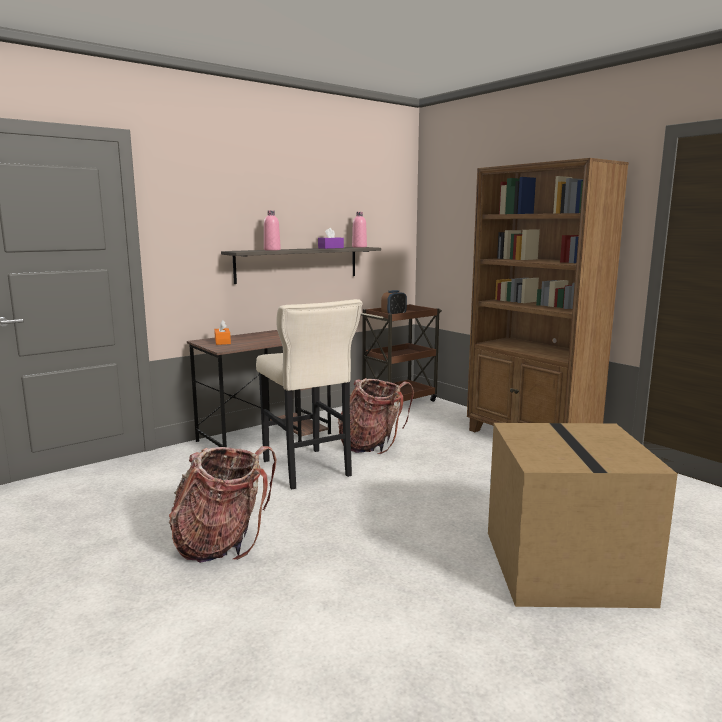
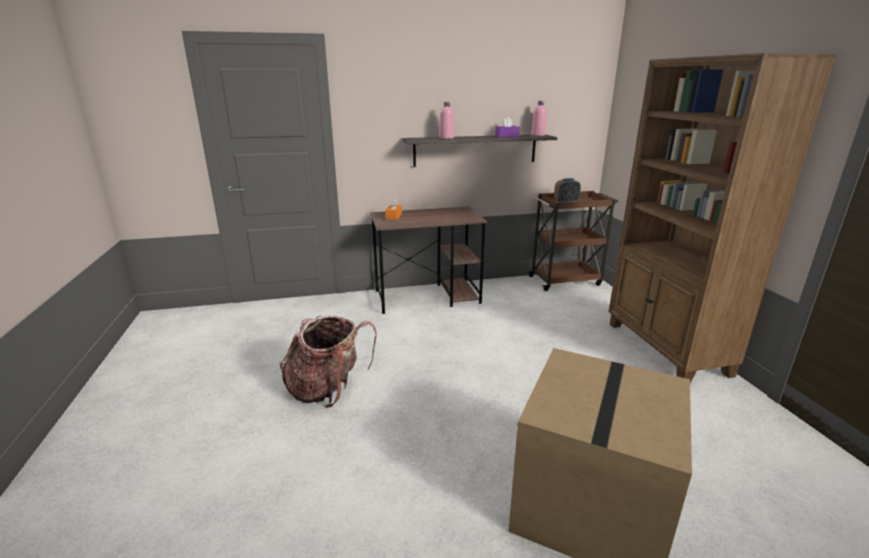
camera: 25 degrees right, 10 degrees up
(307, 470) = (436, 336): beige stool -> none
(372, 445) = (507, 322): backpack -> none

